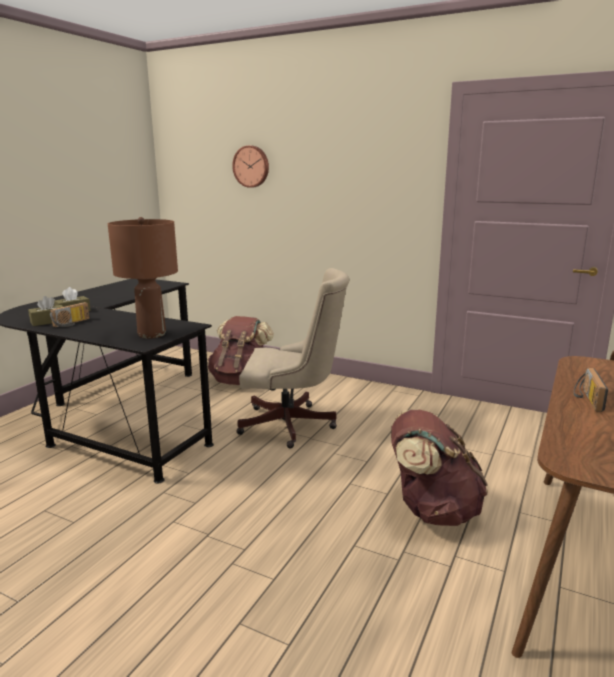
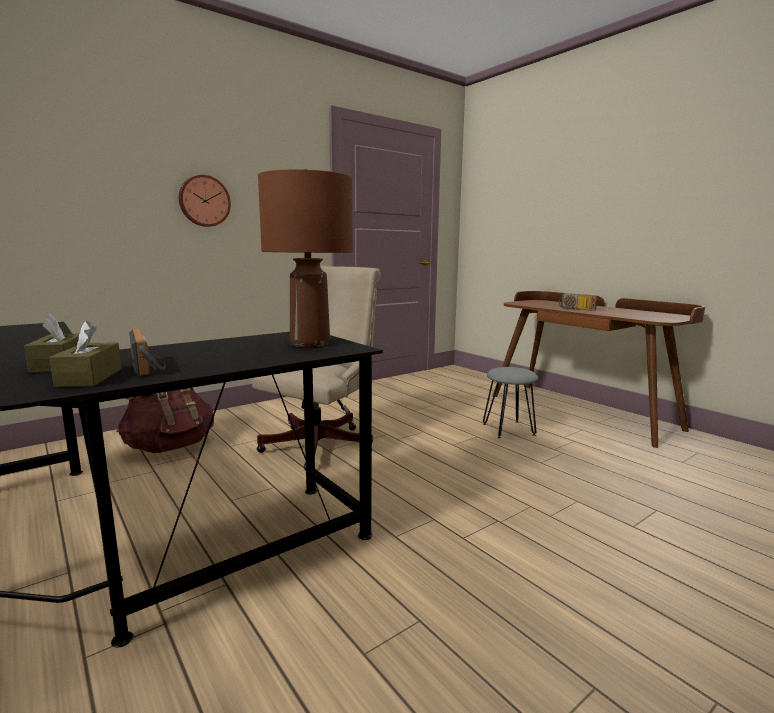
camera: 65 degrees left, 5 degrees down
(251, 166) = (95, 153): wall clock -> wall clock (204, 201)
(432, 510) = (508, 429): brown backpack -> grey stool

